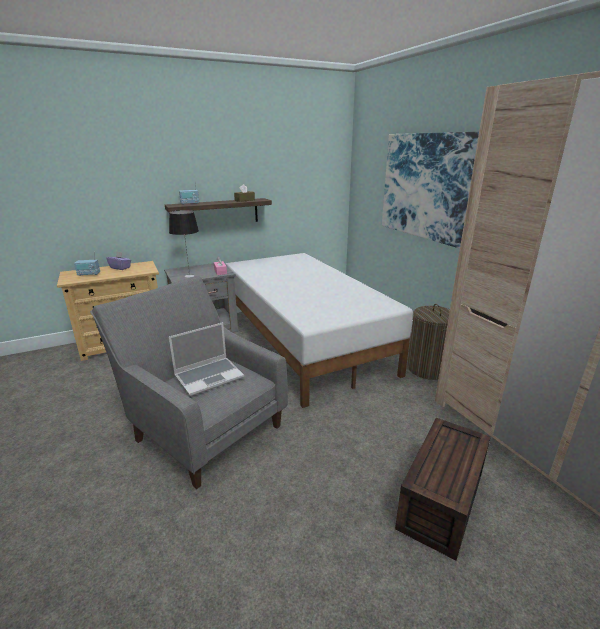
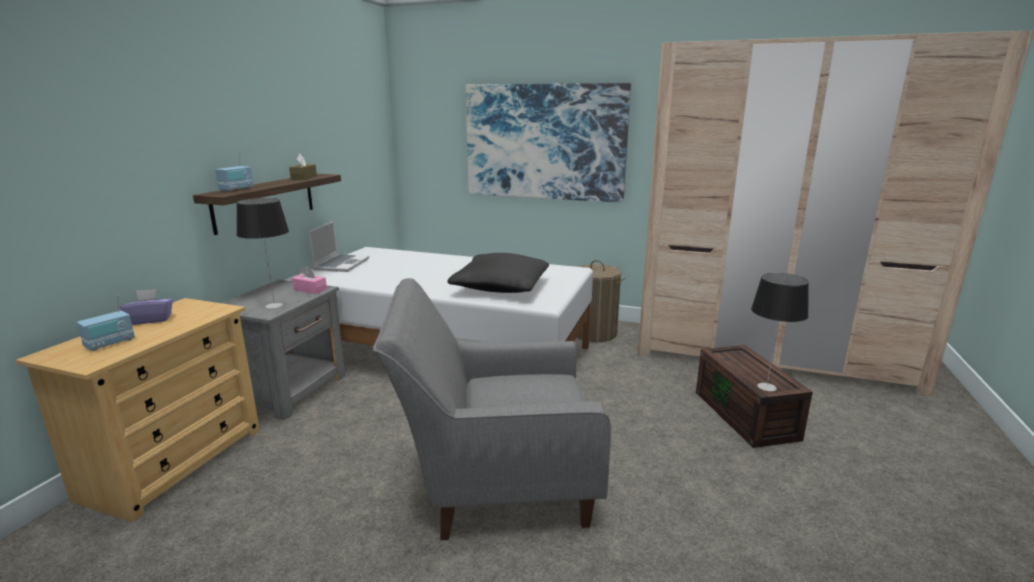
camera: 45 degrees left, 5 degrees down
(209, 376) = (520, 393): laptop -> laptop (341, 264)
(312, 302) = (501, 287): none -> black pillow
(425, 481) = (766, 387): none -> table lamp

